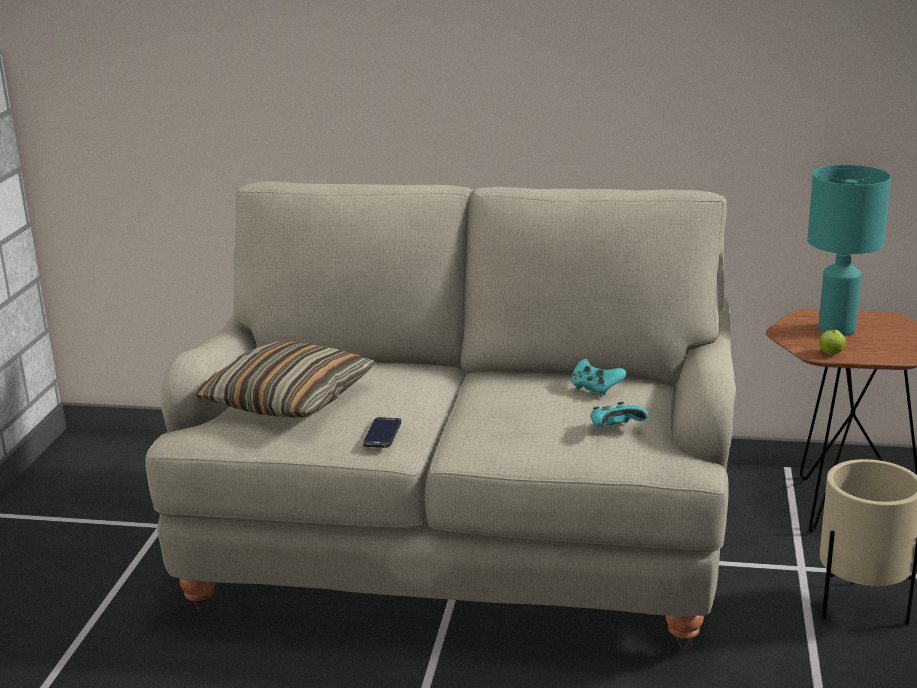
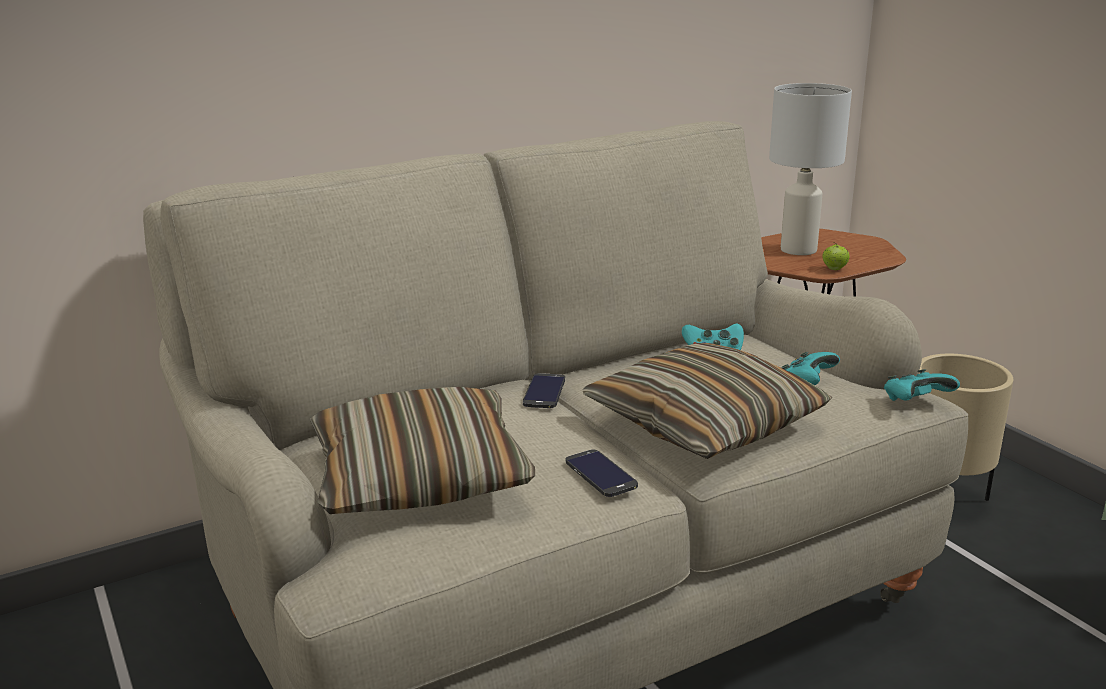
camera: 40 degrees left, 0 degrees up
(440, 377) = (544, 391): none -> phone
(502, 429) = (704, 423): none -> pillow
(675, 467) = (916, 402): none -> turquoise game controller
(835, 329) = (797, 250): turquoise table lamp -> white table lamp

